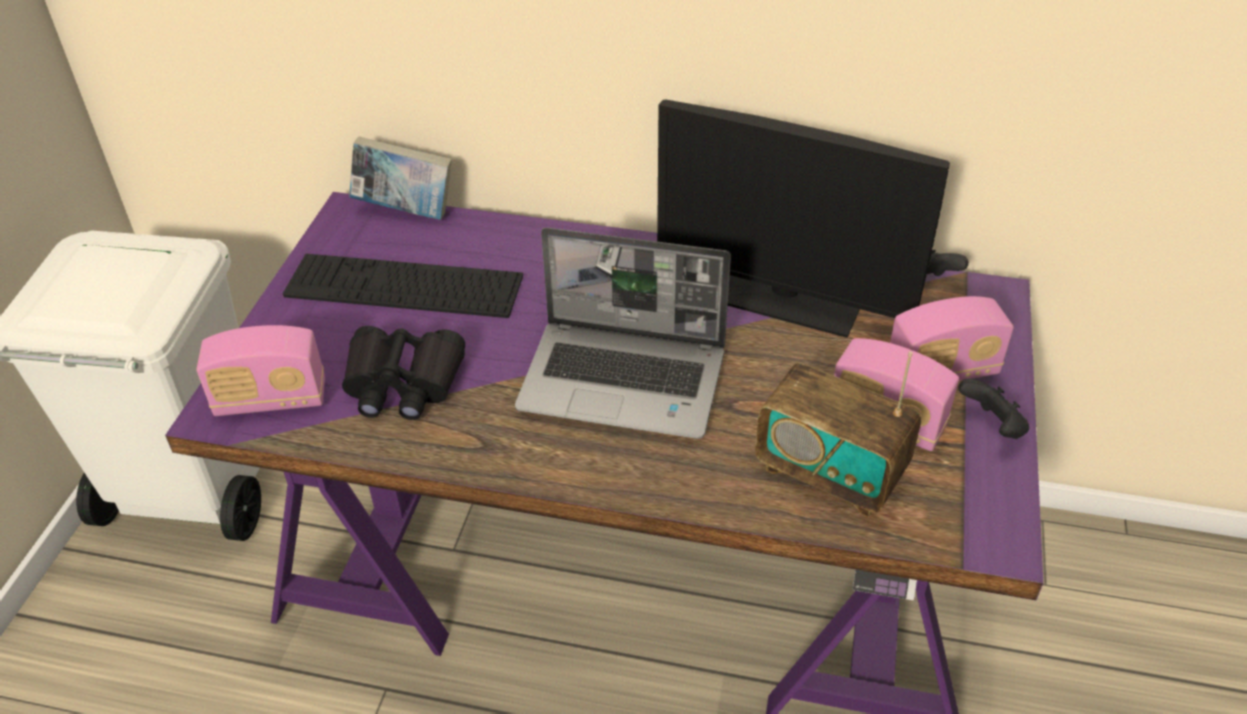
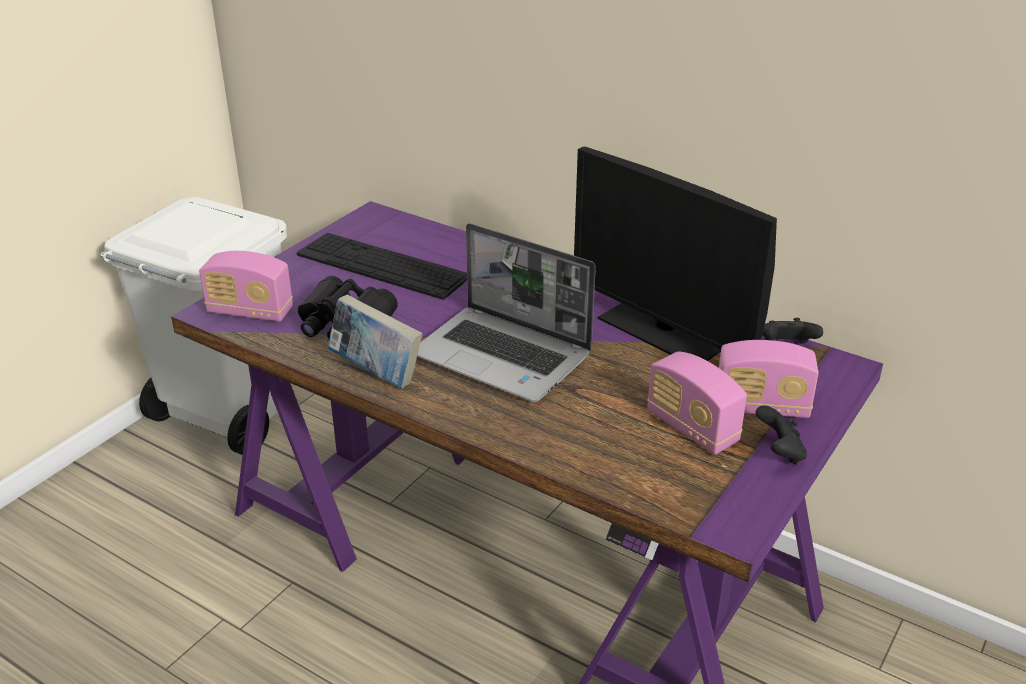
camera: 20 degrees right, 10 degrees down
(406, 211) = (413, 221): book -> book (376, 373)
(830, 473) = (623, 449): radio -> none

